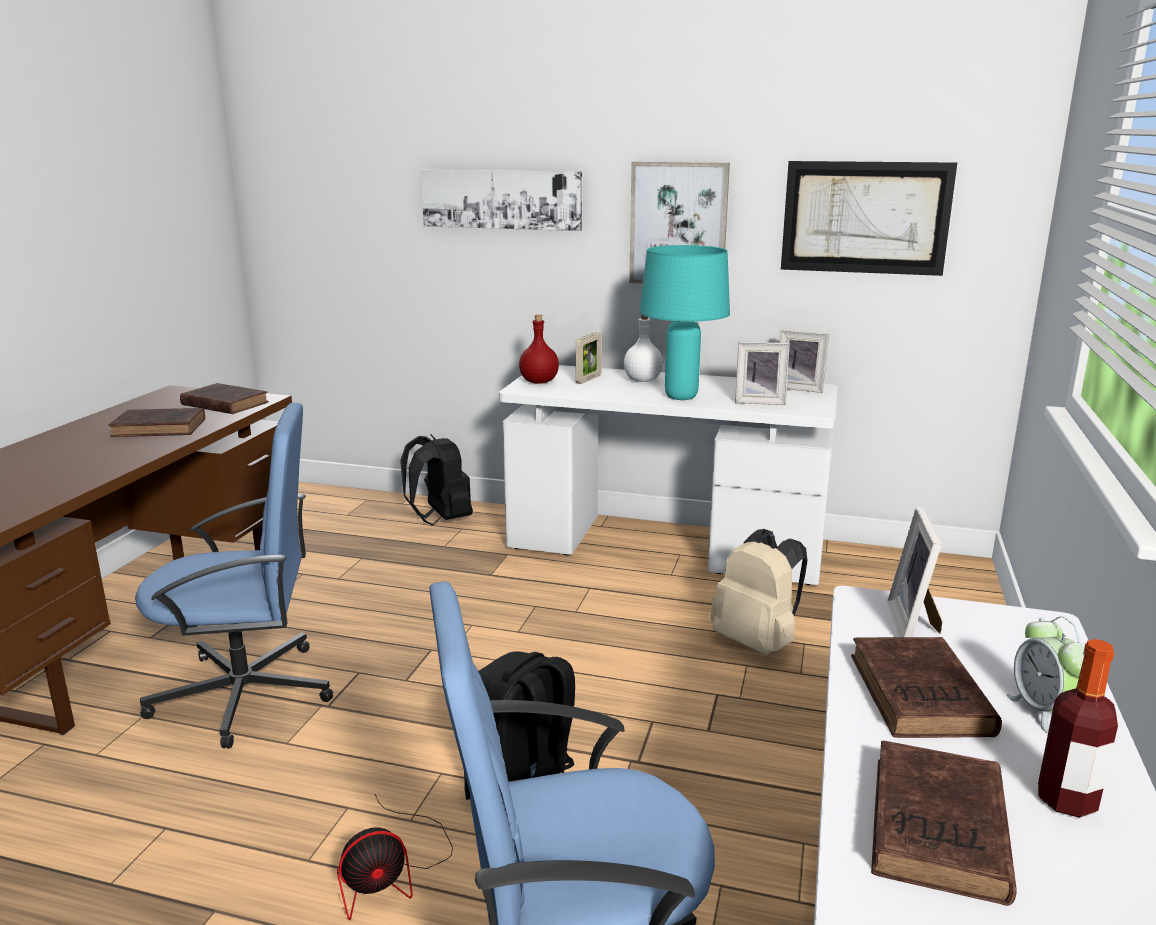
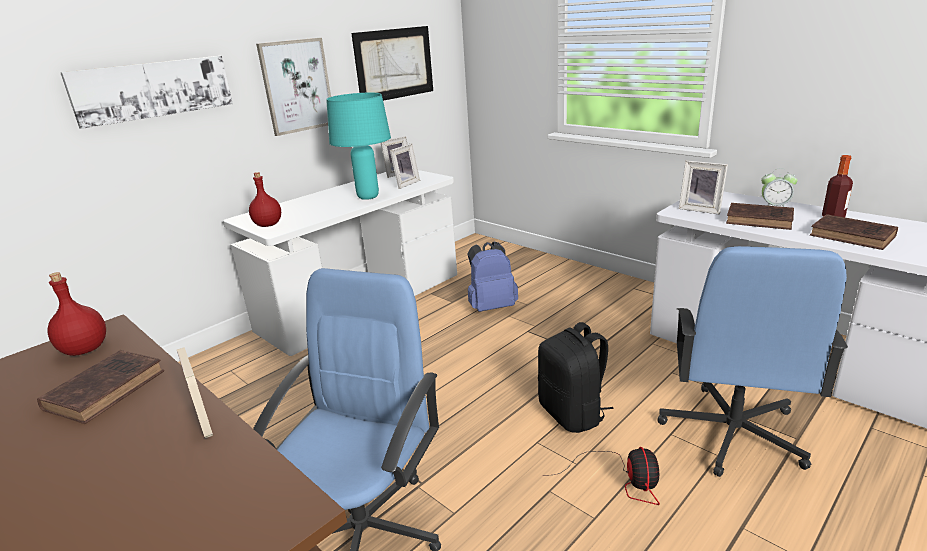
camera: 60 degrees left, 5 degrees up
(223, 403) = (84, 350): brown book -> red bottle
(441, 519) = (200, 376): black backpack -> none
(588, 379) = (290, 212): picture frame -> picture frame (203, 420)
(643, 380) = (319, 200): white bottle -> none
(757, 643) = (491, 307): beige backpack -> blue backpack

